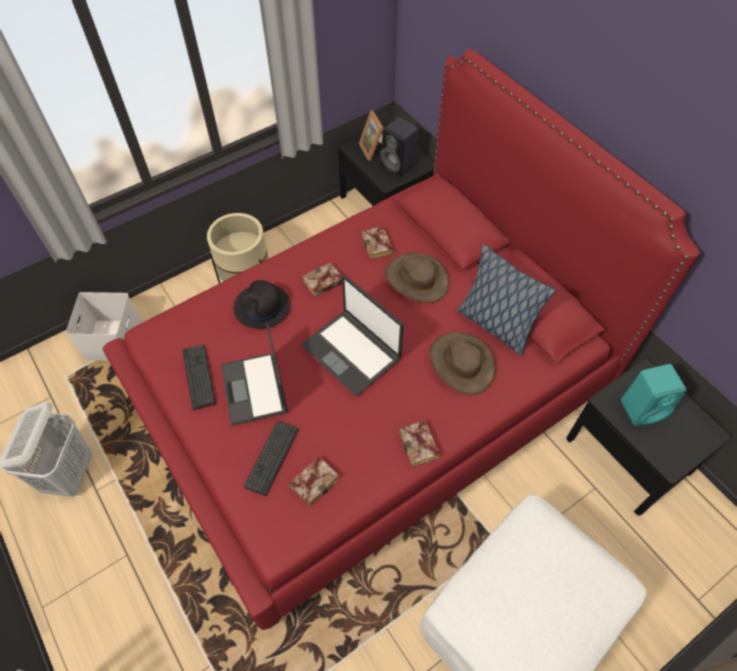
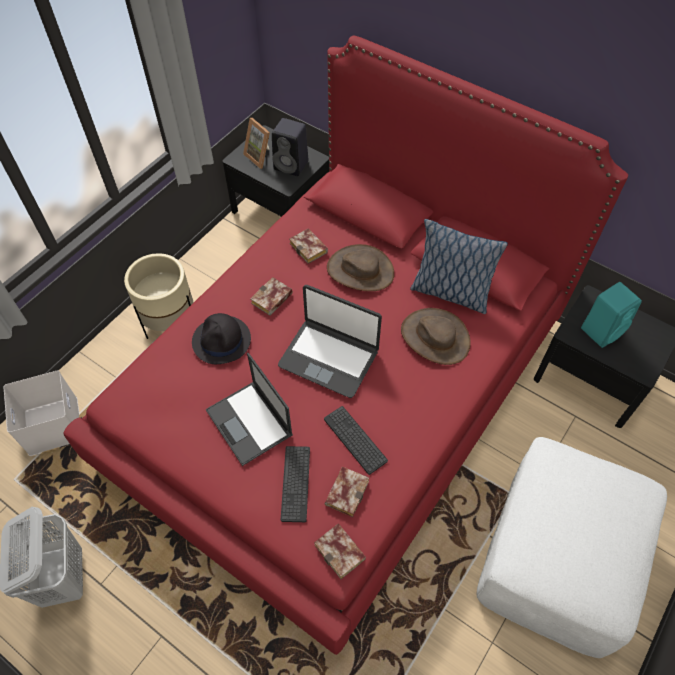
camera: 20 degrees left, 0 degrees up
(198, 376) = (187, 429): keyboard -> keyboard (355, 440)
(420, 446) = (430, 425): book -> book (342, 553)

